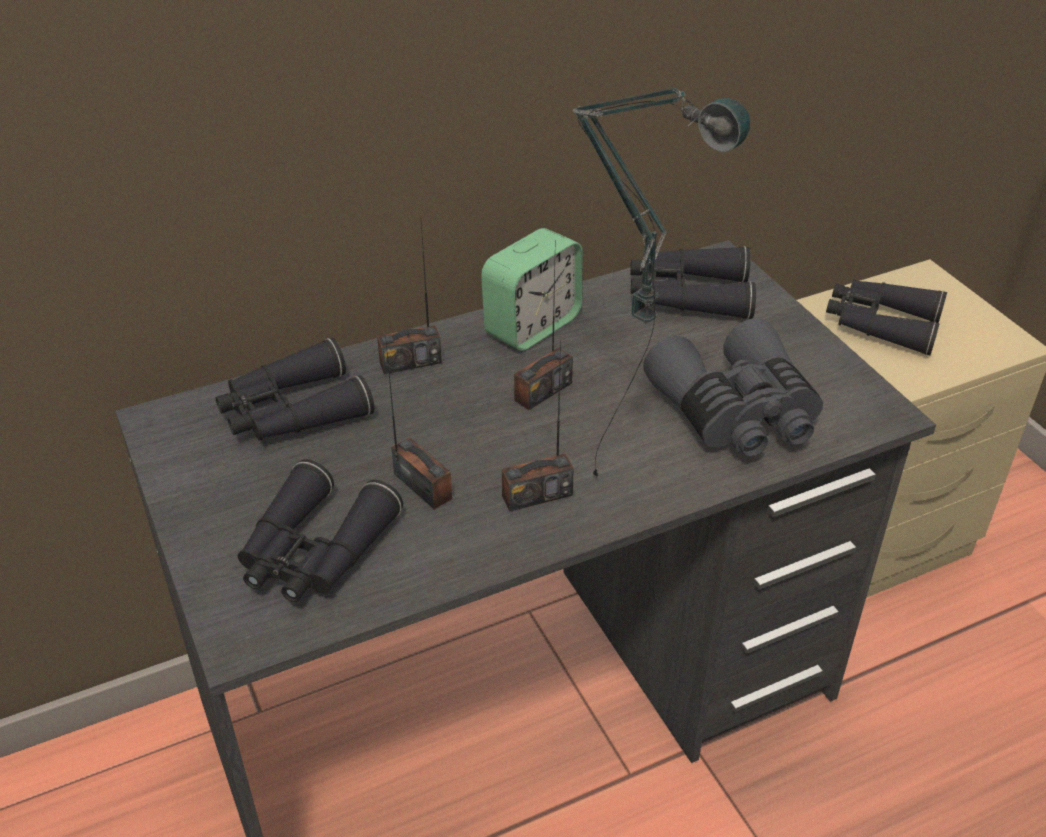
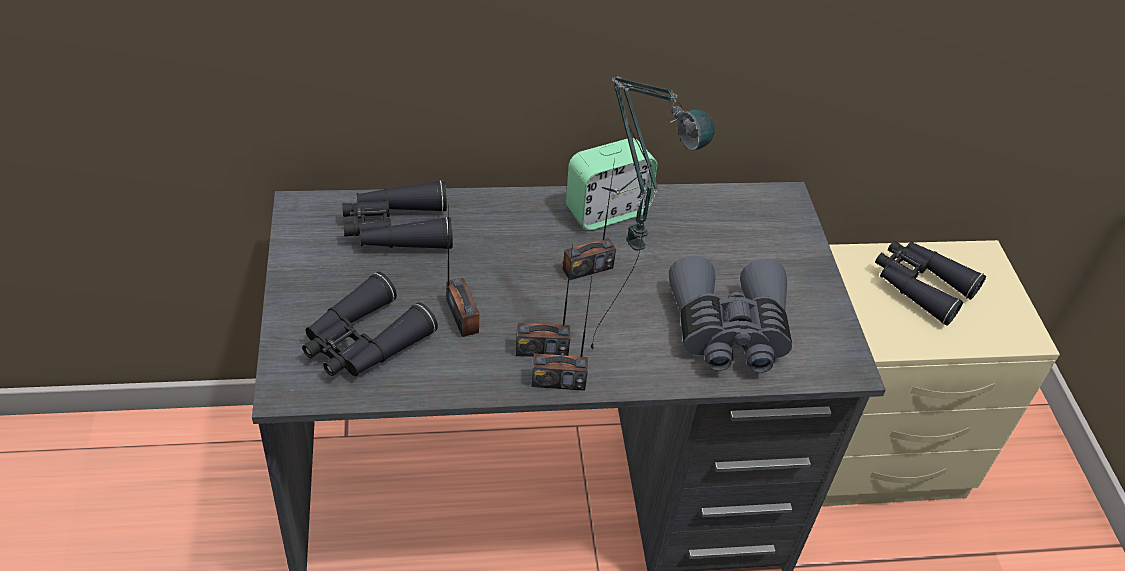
camera: 15 degrees right, 5 degrees up
(410, 362) = (500, 215): radio -> radio (558, 381)
(688, 295) = (744, 221): black binoculars -> none

